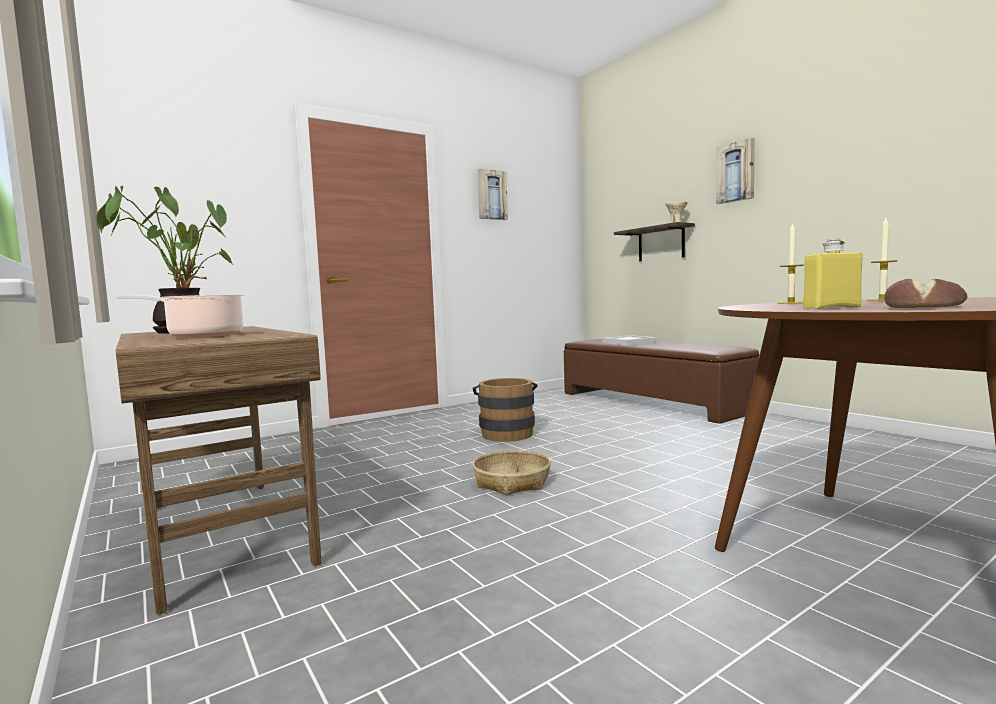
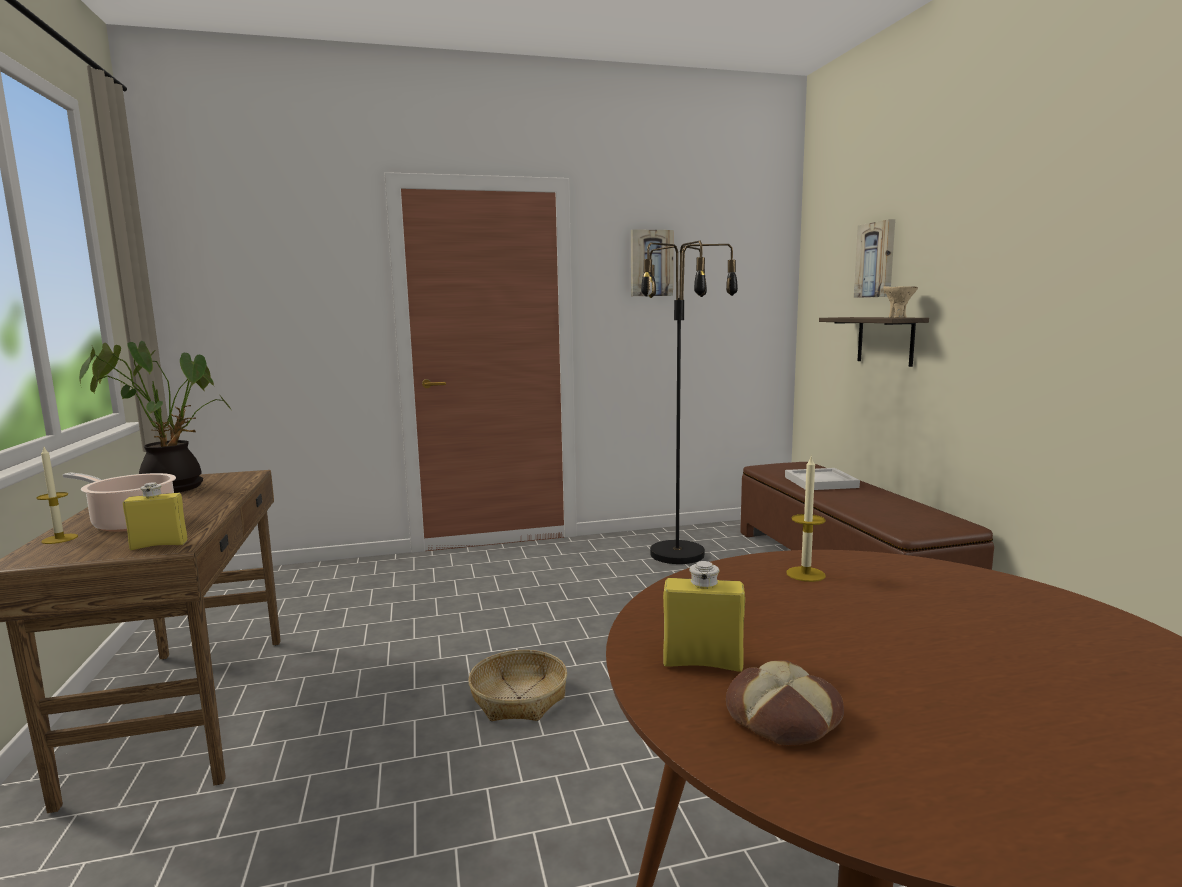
camera: 20 degrees right, 5 degrees up
(270, 335) = (159, 545): none -> yellow bottle
(506, 433) = (596, 601): brown bucket -> none
(535, 407) = (678, 554): none -> floor lamp
(736, 172) = (989, 247): picture -> picture (876, 260)
(882, 300) = (943, 601): candle -> candle (59, 539)

